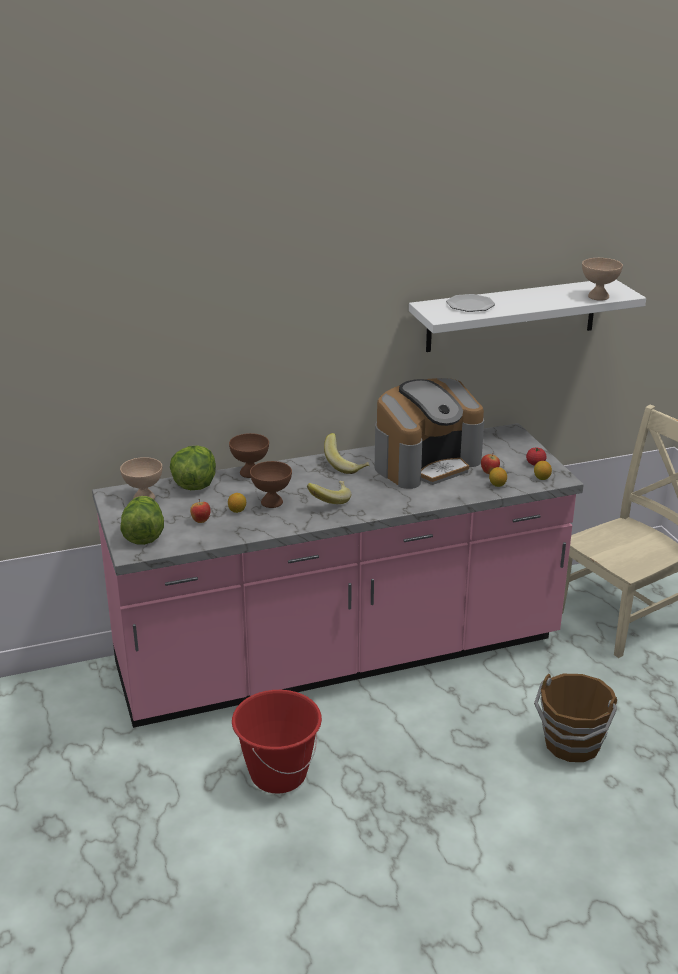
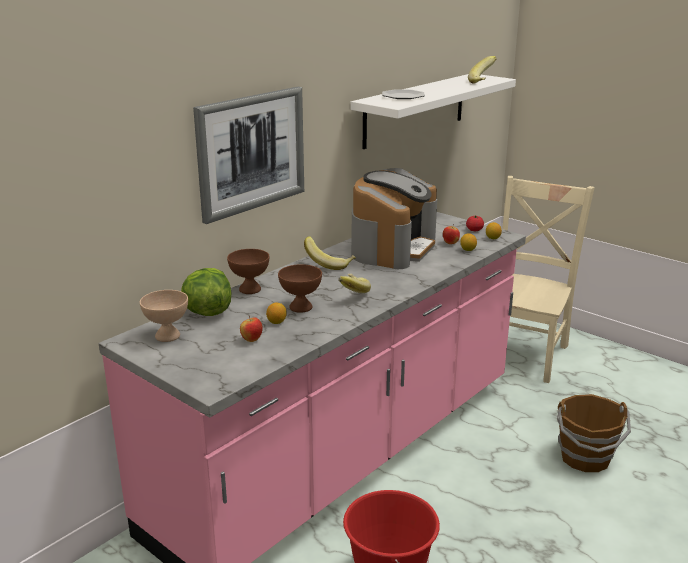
camera: 30 degrees left, 5 degrees down
(143, 535) = (206, 368): lettuce -> none
(272, 344) = (251, 152): none -> picture
(598, 297) = (484, 82): beige bowl -> banana

